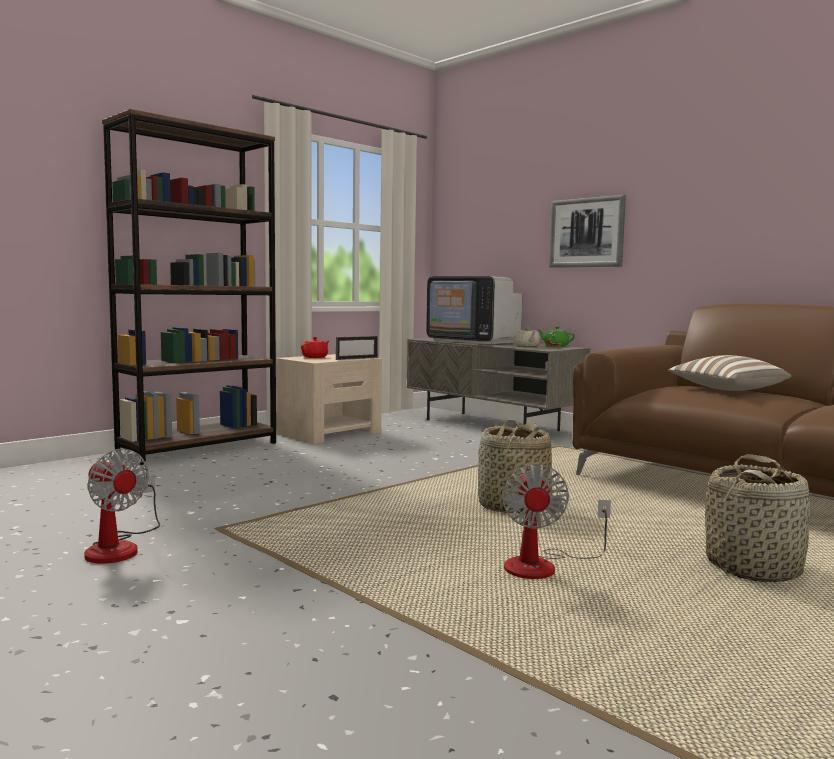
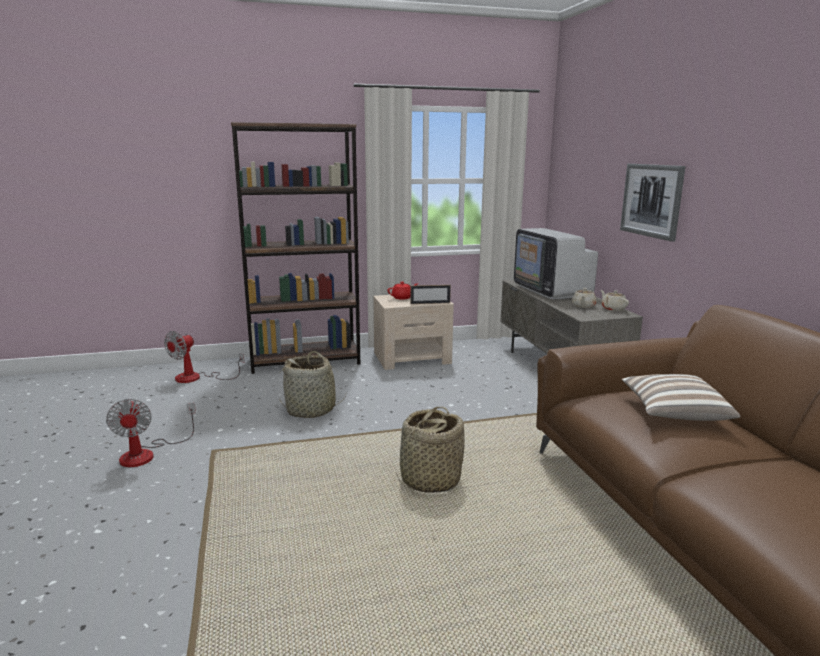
camera: 30 degrees right, 10 degrees up
(543, 566) = (357, 555): fan -> fan (197, 378)
(555, 346) = (613, 309): green teapot -> beige teapot
(754, 568) = (526, 620): basket -> basket (311, 410)

